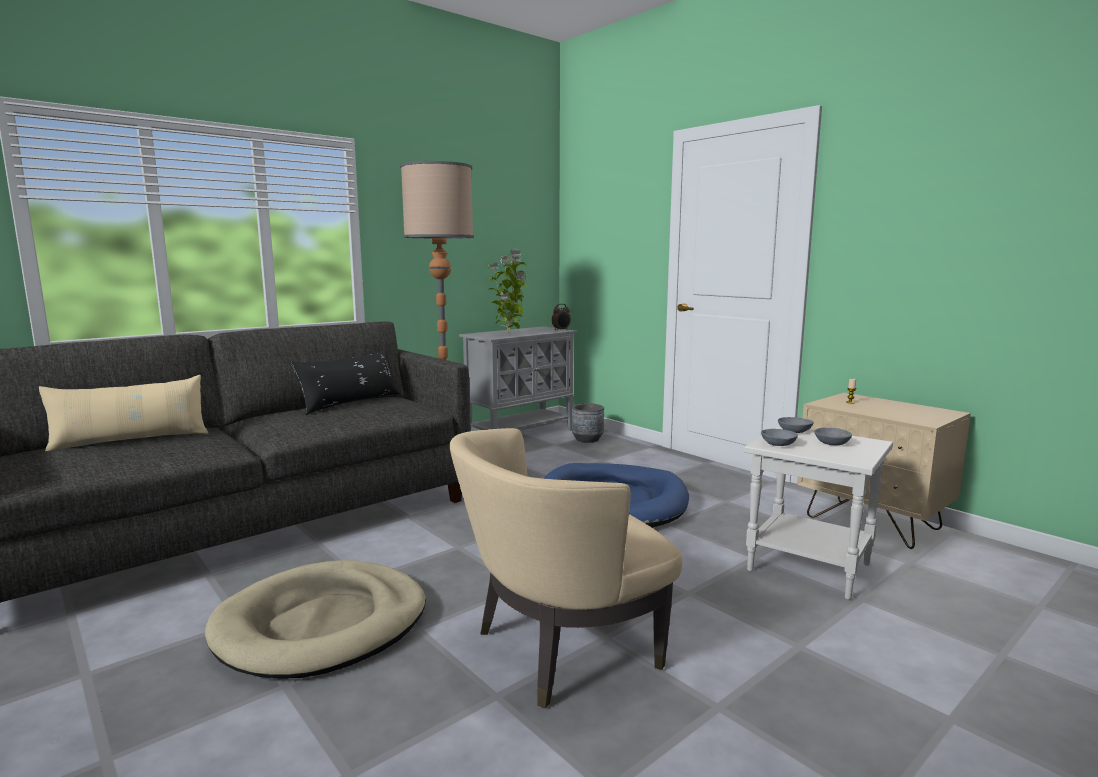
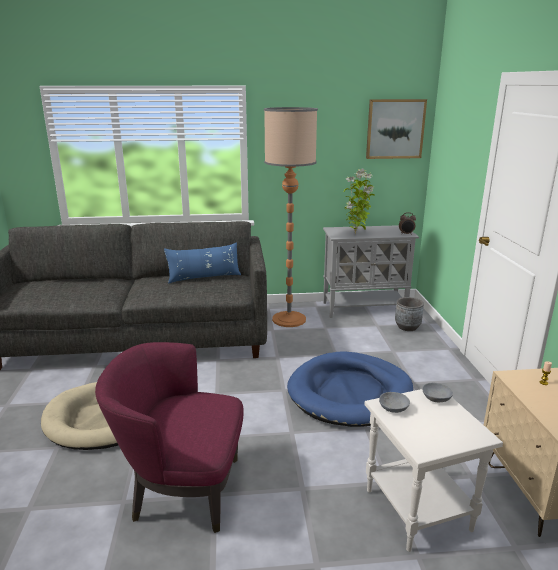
camera: 35 degrees right, 10 degrees up
(131, 441) = (77, 284): beige pillow -> none
(351, 403) = (204, 277): black pillow -> blue pillow
(525, 210) = (395, 129): none -> picture
(559, 649) = (182, 490): beige armchair -> purple armchair
(830, 443) = (439, 422): grey bowl -> none

